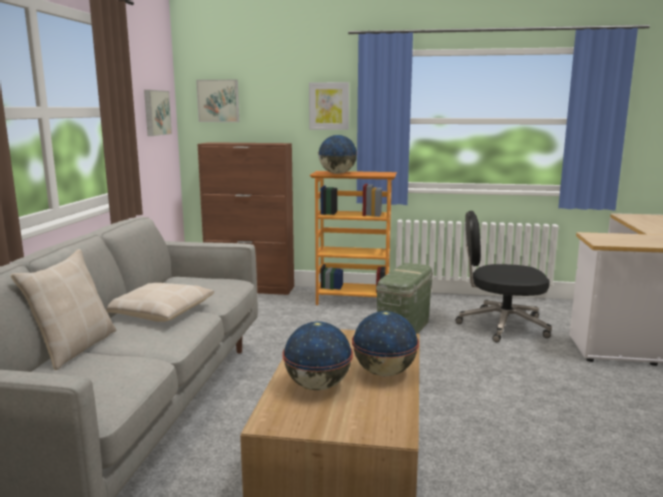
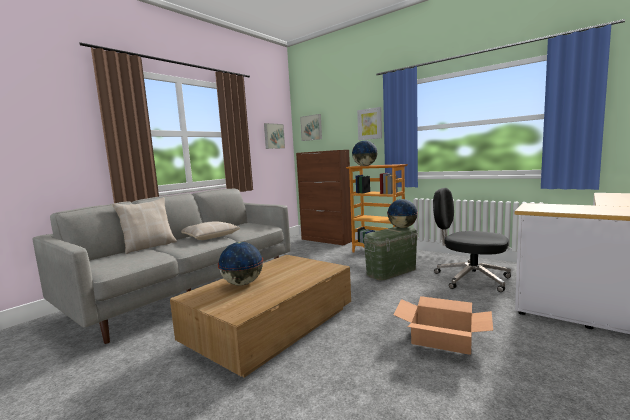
camera: 30 degrees right, 5 degrees down
(385, 373) = (290, 283): globe -> globe (402, 227)
(552, 406) = (441, 338): none -> cardboard box

